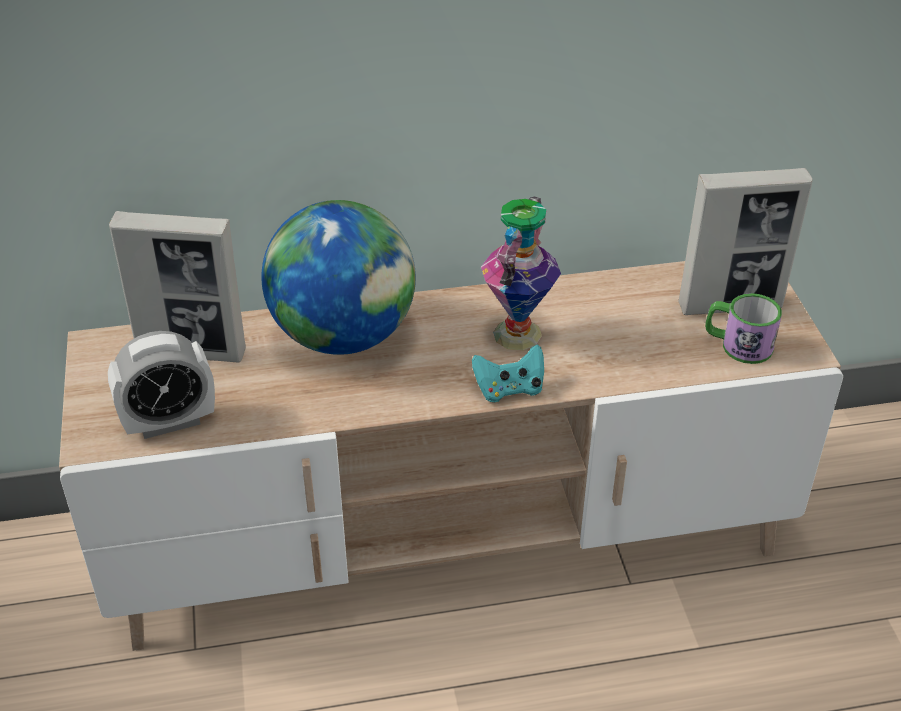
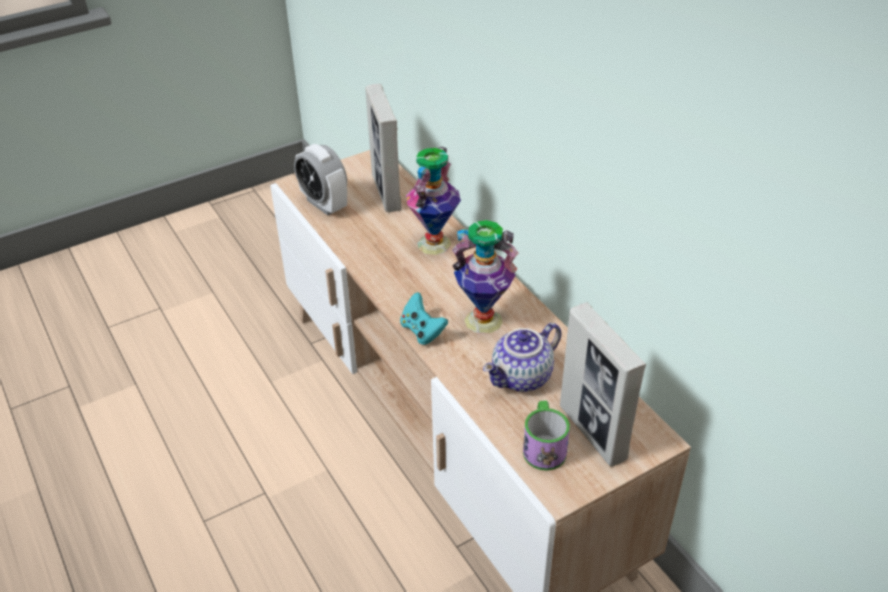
camera: 70 degrees right, 0 degrees up
(343, 336) = (435, 244): globe -> vase
(629, 331) = (522, 378): none -> teapot

